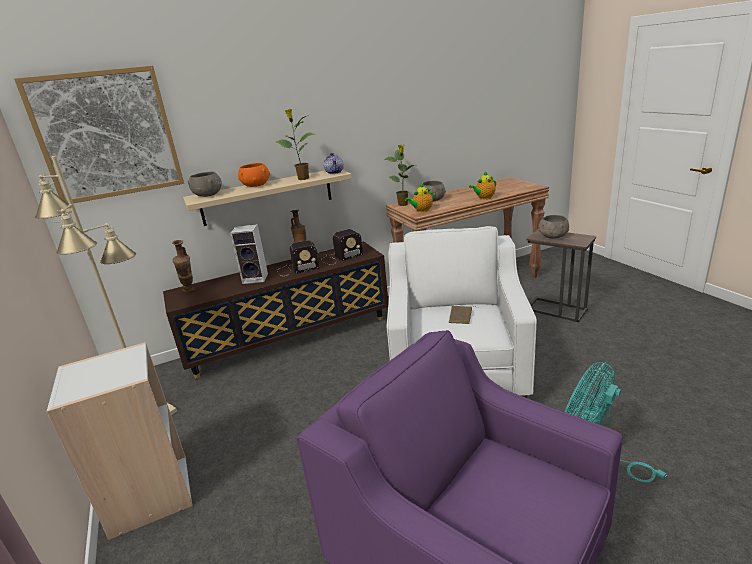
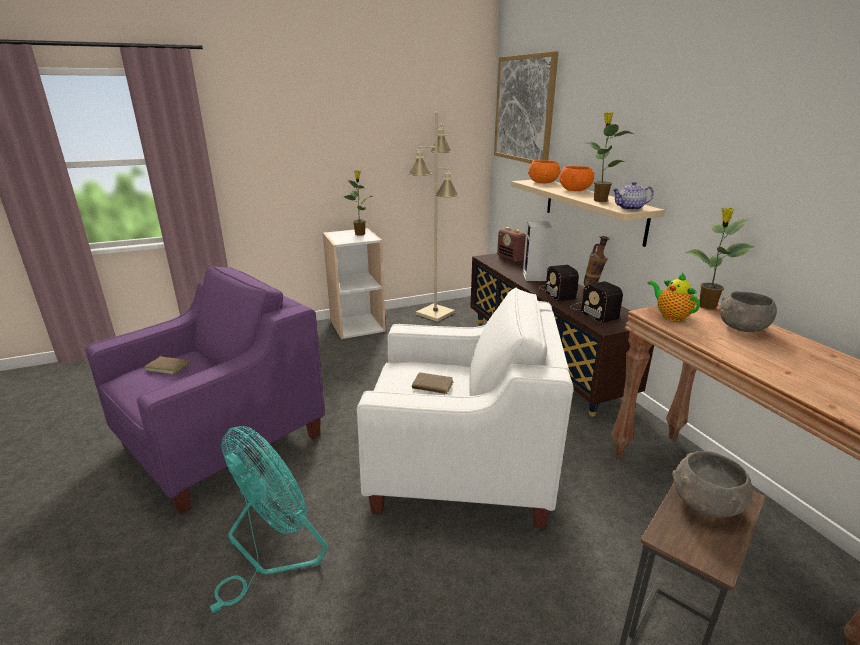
camera: 90 degrees right, 0 degrees up
(94, 366) = (360, 233): none -> potted plant
(190, 291) = (510, 258): vase -> radio
(208, 195) = (543, 182): grey bowl -> orange bowl
(484, 198) = (775, 374): teapot -> none
(488, 516) = (169, 366): none -> brown book

